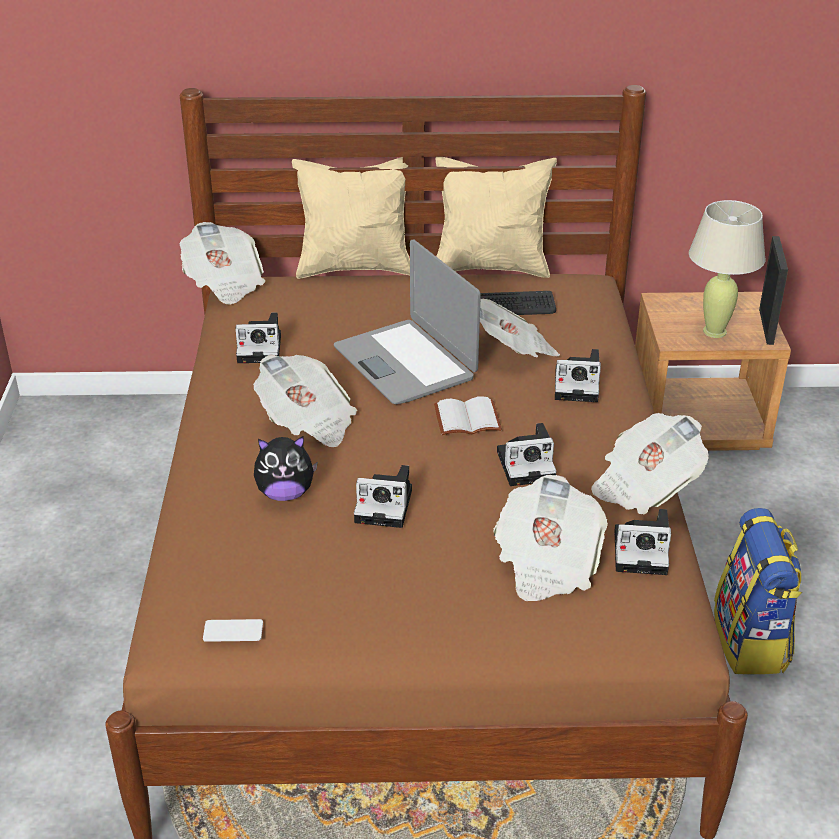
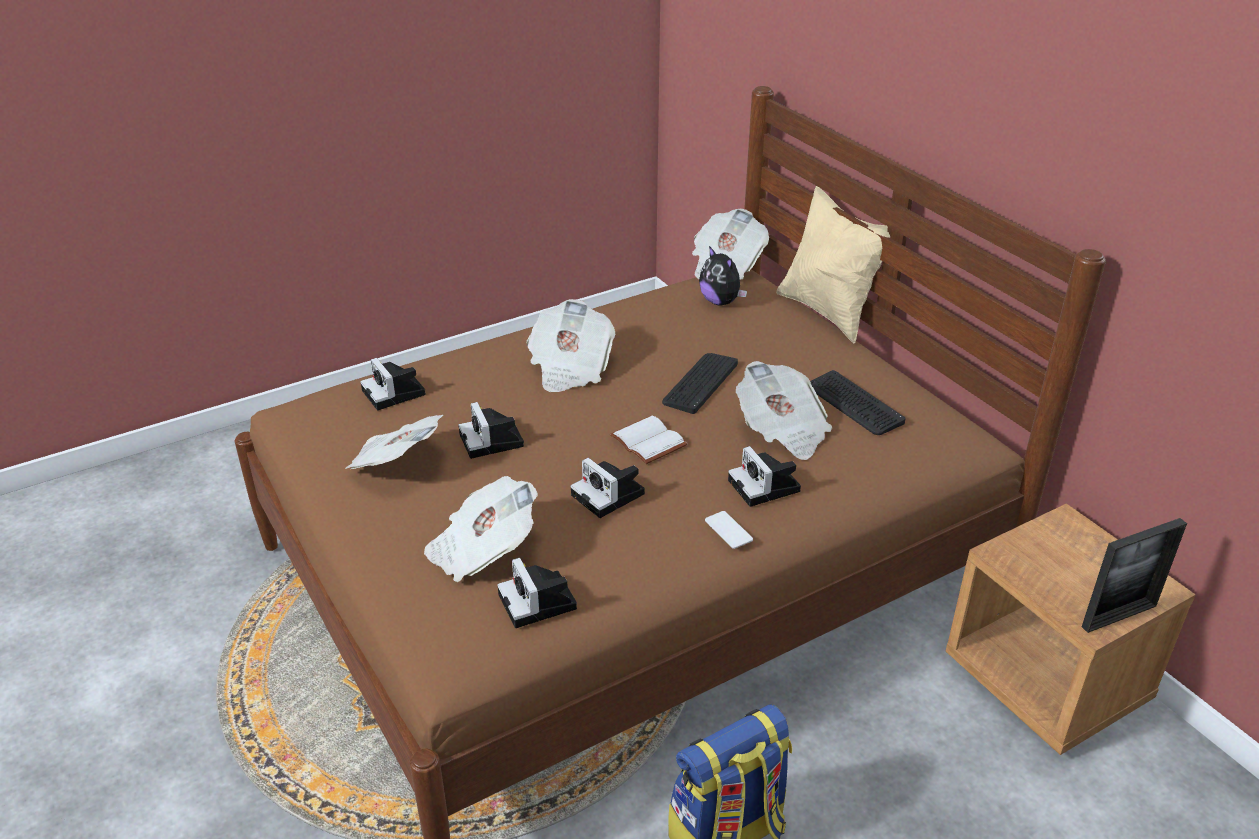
camera: 60 degrees right, 0 degrees up
(233, 631) = (306, 429): phone -> phone (728, 530)
(262, 348) = (650, 313): camera -> camera (395, 393)
(285, 493) = (472, 391): plush toy -> plush toy (721, 302)
(405, 363) = (700, 383): laptop -> keyboard
(491, 267) = (924, 378): beige pillow -> none
(645, 486) = (640, 576): newspaper -> newspaper (396, 463)
(714, 332) = (1056, 578): beige table lamp -> none

